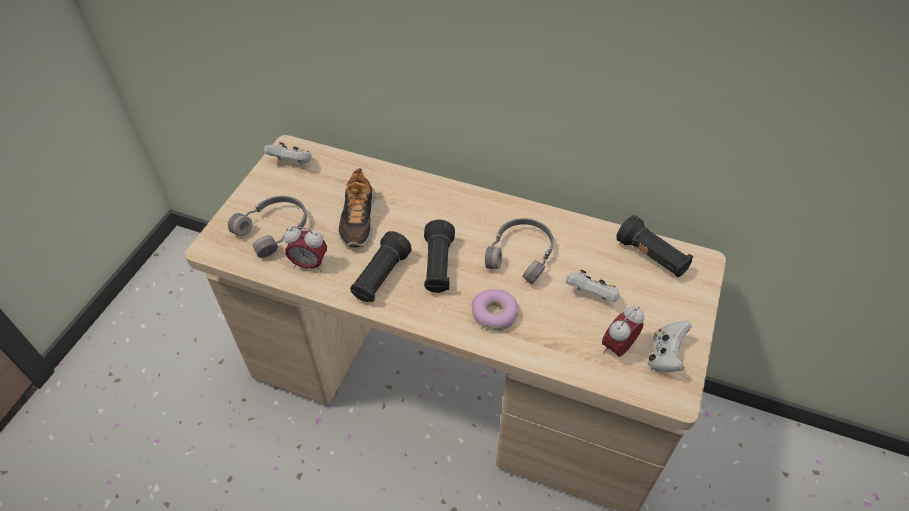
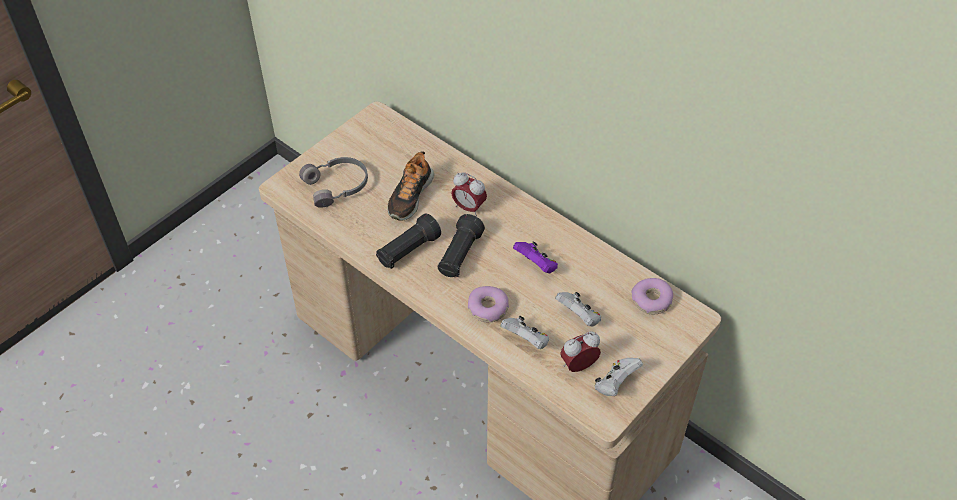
camera: 20 degrees right, 0 degrees up
(292, 163) = (374, 130): white game controller -> white game controller (526, 341)
(309, 264) = (354, 223): alarm clock -> alarm clock (469, 208)
(522, 255) = (536, 265): grey headphones -> purple game controller
(651, 257) = (651, 300): black flashlight -> donut

